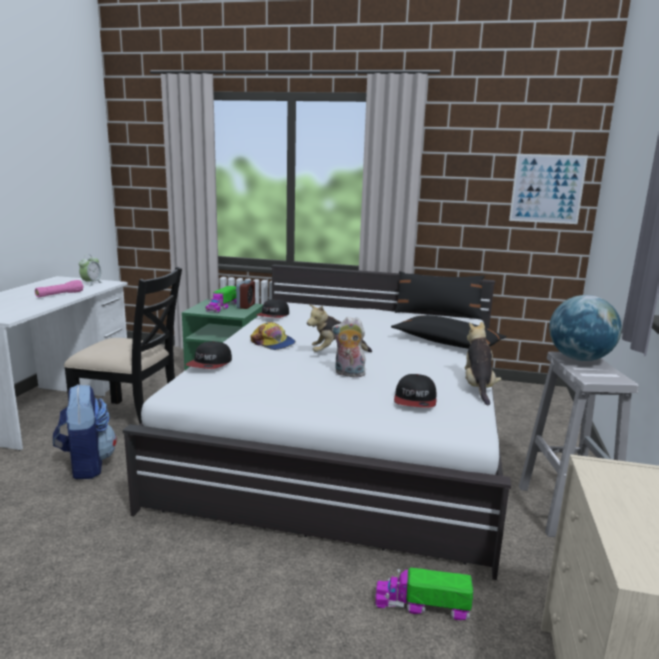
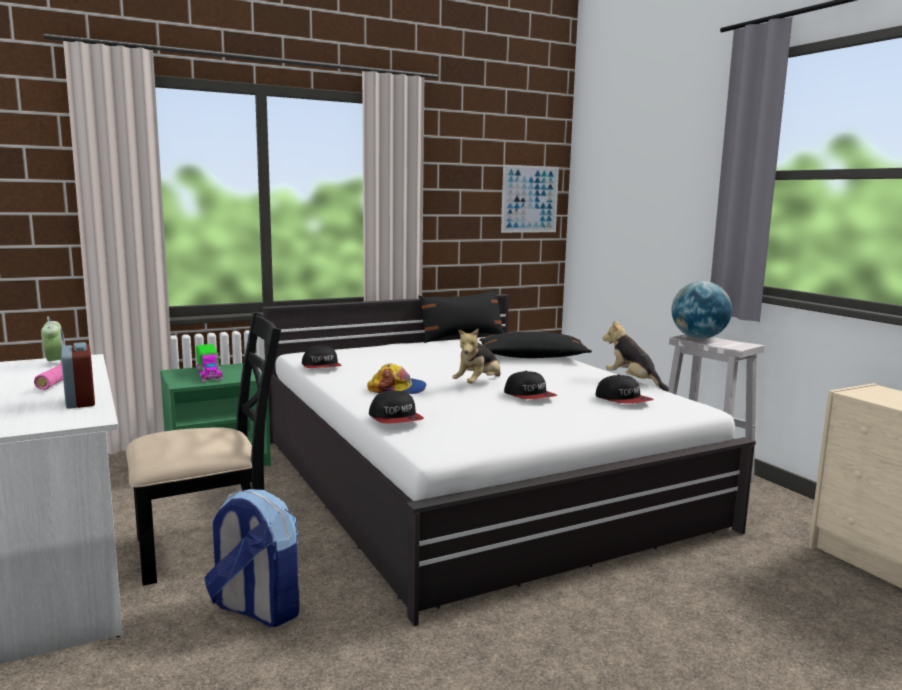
camera: 40 degrees left, 5 degrees down
(245, 306) = (235, 368): alarm clock -> alarm clock (80, 401)
(348, 374) = (530, 396): plush toy -> cap
(421, 605) = (738, 569): toy truck -> none

